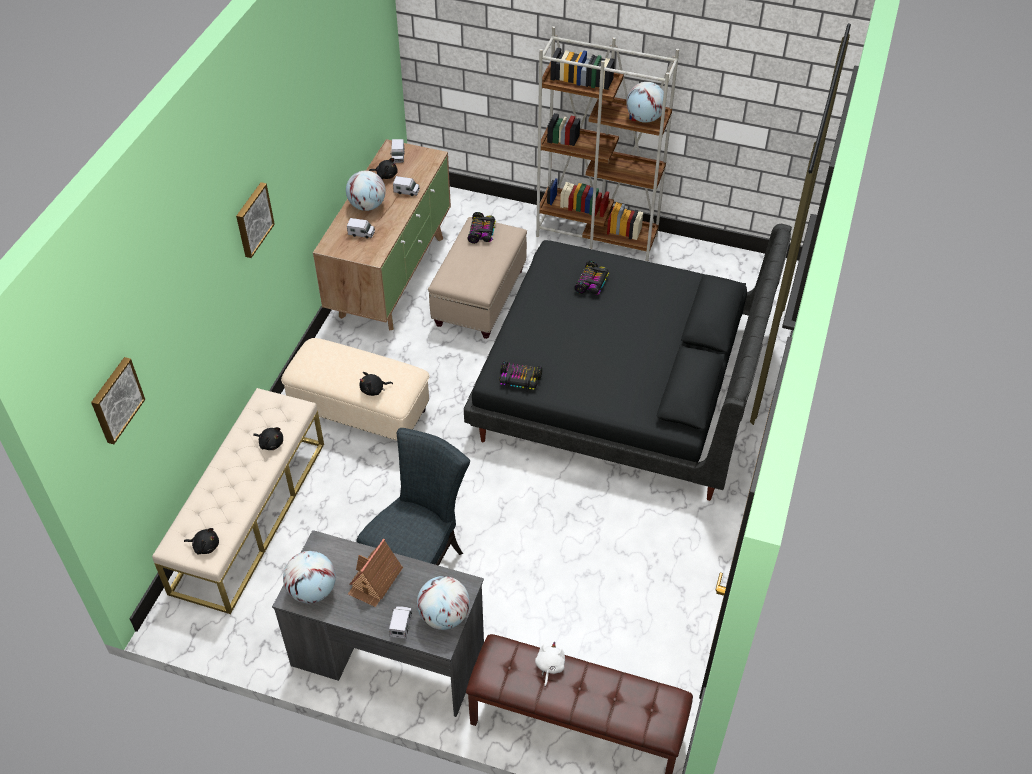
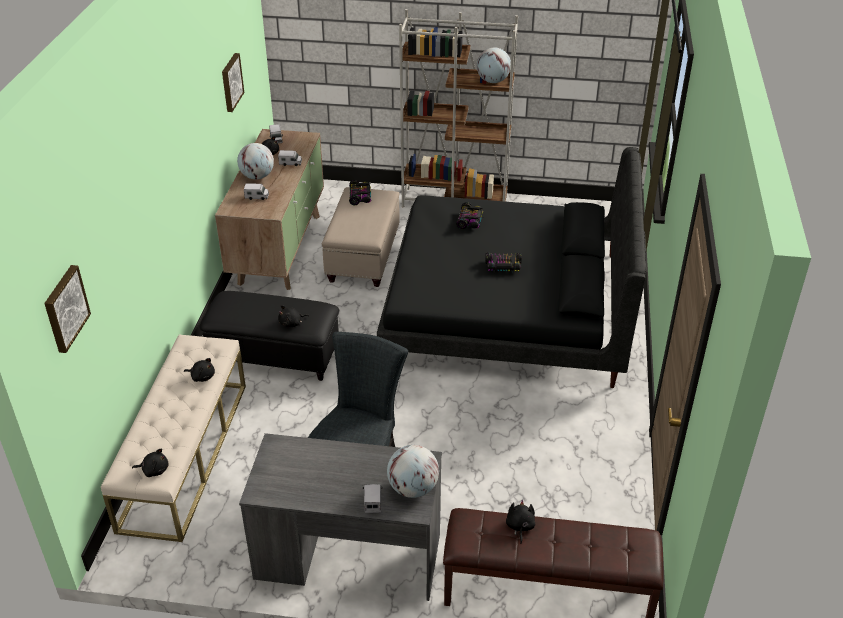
camera: 10 degrees left, 10 degrees down
(253, 219) = (168, 165): picture -> picture (230, 82)
(312, 590) = (277, 484): globe -> none
(359, 413) = (273, 357): beige ottoman -> black ottoman
(375, 581) = (337, 468): toy house -> none
(519, 380) = (426, 299): toy car -> toy car (503, 267)
(549, 666) = (520, 527): white plush toy -> black plush toy

